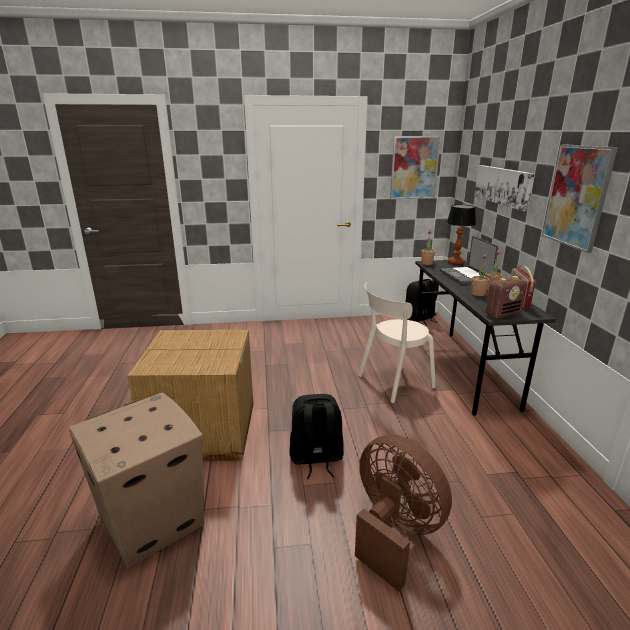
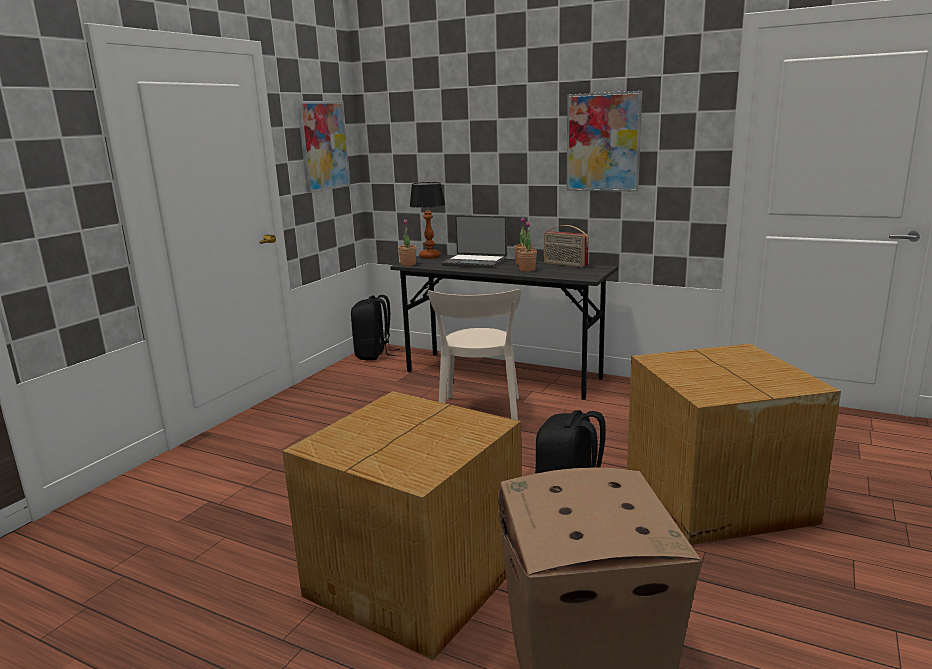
camera: 55 degrees left, 5 degrees down
(394, 531) = (715, 498): brown fan -> cardboard box
(503, 186) = (477, 150): picture -> none
(503, 314) = (586, 274): radio -> none

